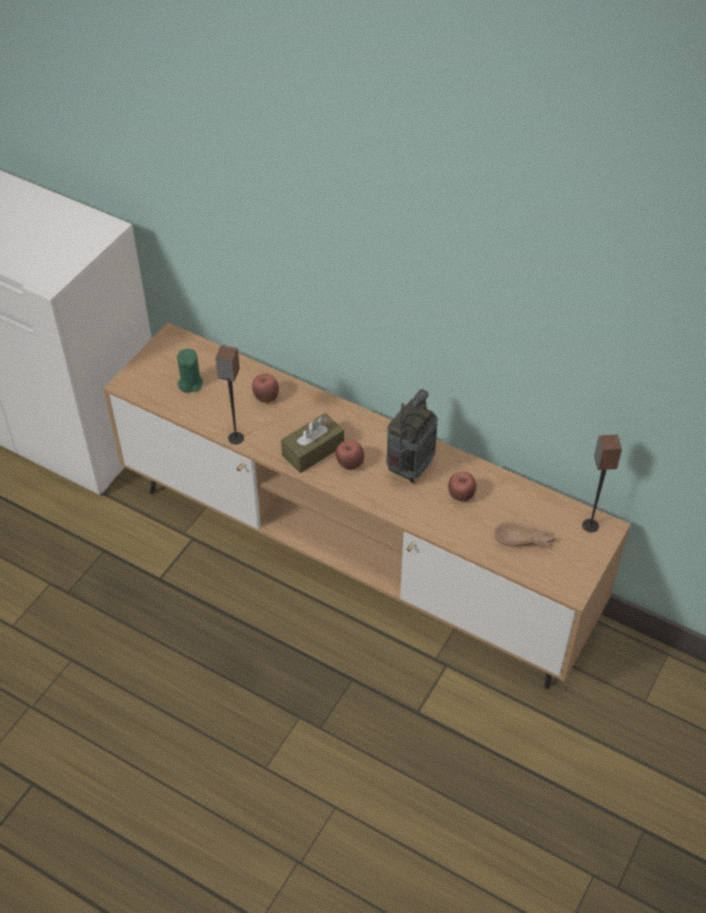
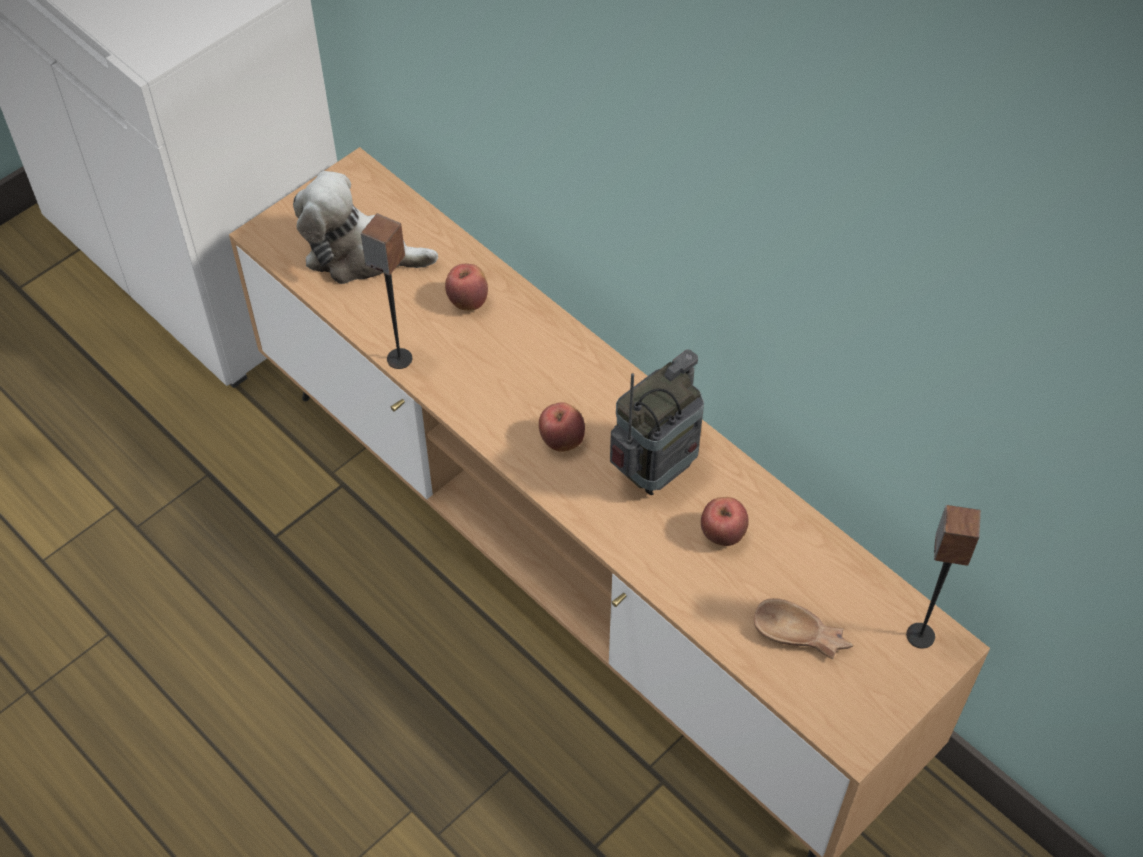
camera: 15 degrees right, 5 degrees up
(190, 383) = (360, 254): green candle -> plush toy
(313, 450) = (511, 405): brown tissue box -> none

